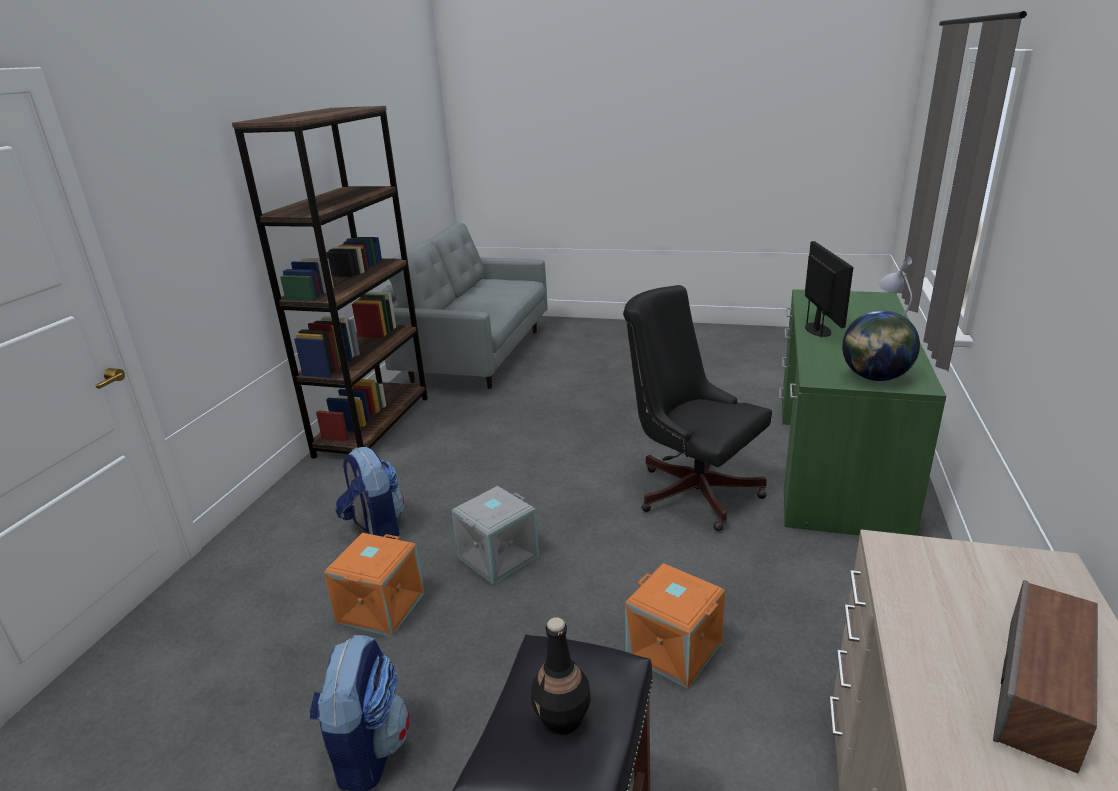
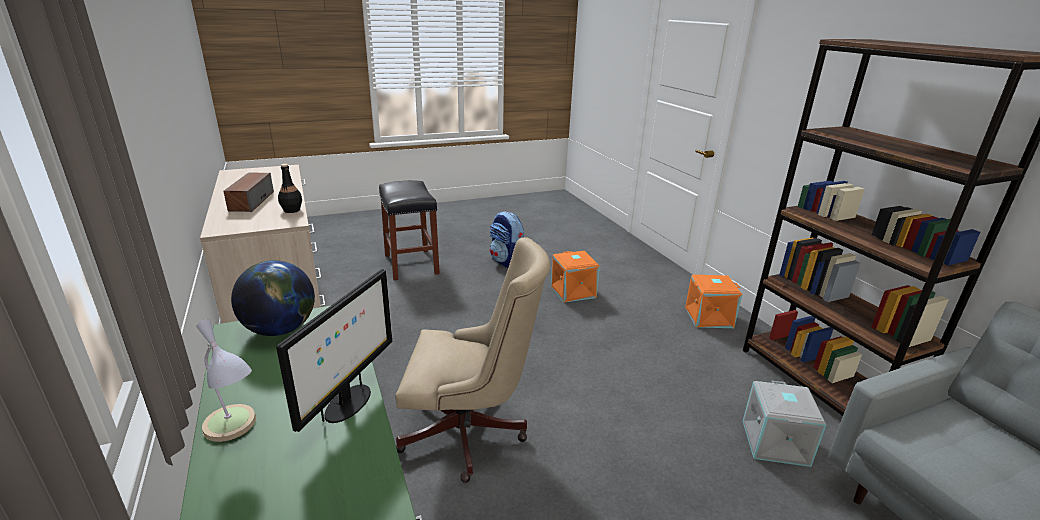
camera: 140 degrees right, 0 degrees up
(375, 528) = (643, 317): backpack -> none
(498, 556) = (553, 330): grey storage box -> grey storage box (776, 443)
(562, 718) = (404, 189): black bottle -> black bottle (291, 210)
(672, 650) = (414, 323): orange storage box -> orange storage box (709, 317)
(691, 489) = (470, 434): black office chair -> beige office chair
(818, 330) = (348, 404): monitor -> monitor turned 120 degrees counterclockwise

